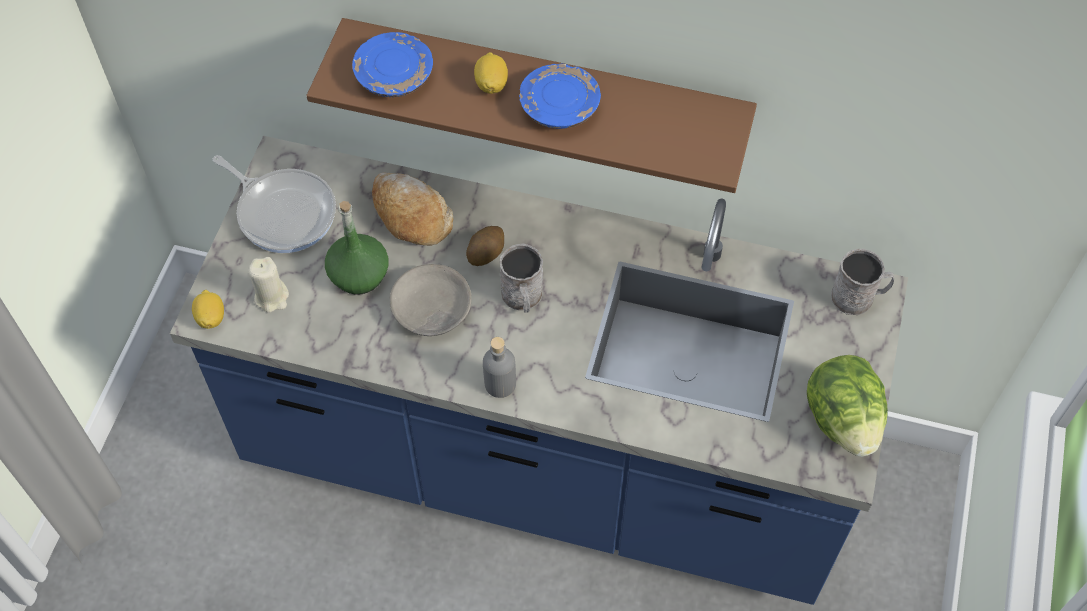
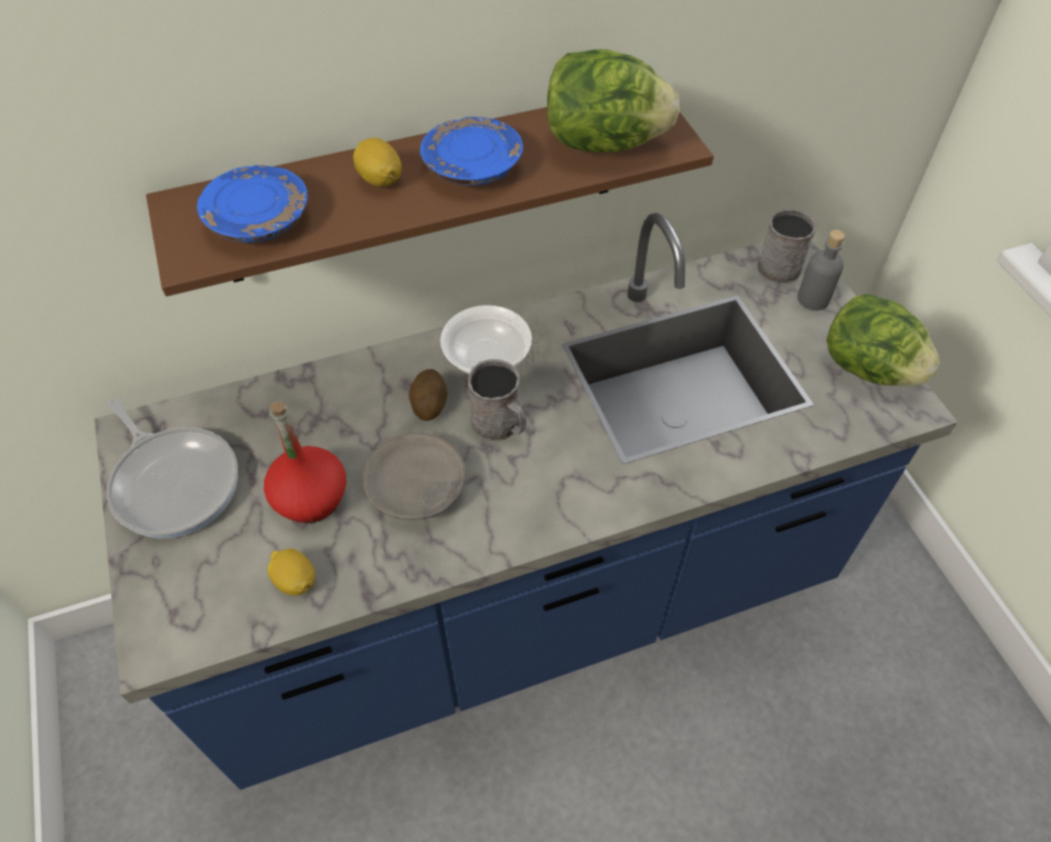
camera: 35 degrees left, 5 degrees down
(211, 317) = (163, 644): lemon -> lemon (295, 581)
(272, 297) = (225, 578): beige candle -> none
(283, 212) = (174, 481): frying pan -> frying pan turned 45 degrees clockwise
(359, 274) = (311, 497): green bottle -> red bottle
(411, 215) = (323, 410): bread -> none
(500, 384) = (547, 519): grey bottle -> grey bottle (813, 299)
(555, 239) = (486, 356): none -> bowl
(666, 135) = (603, 143): none -> lettuce

